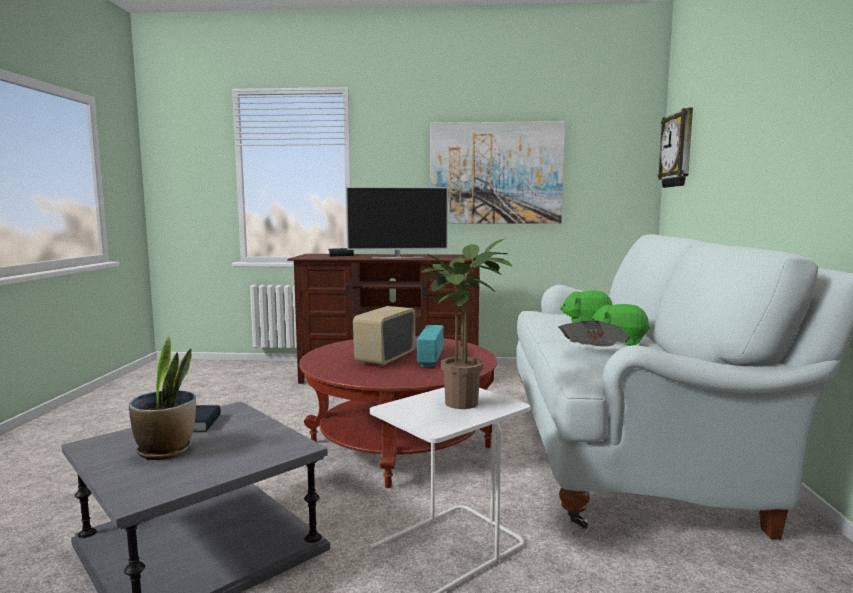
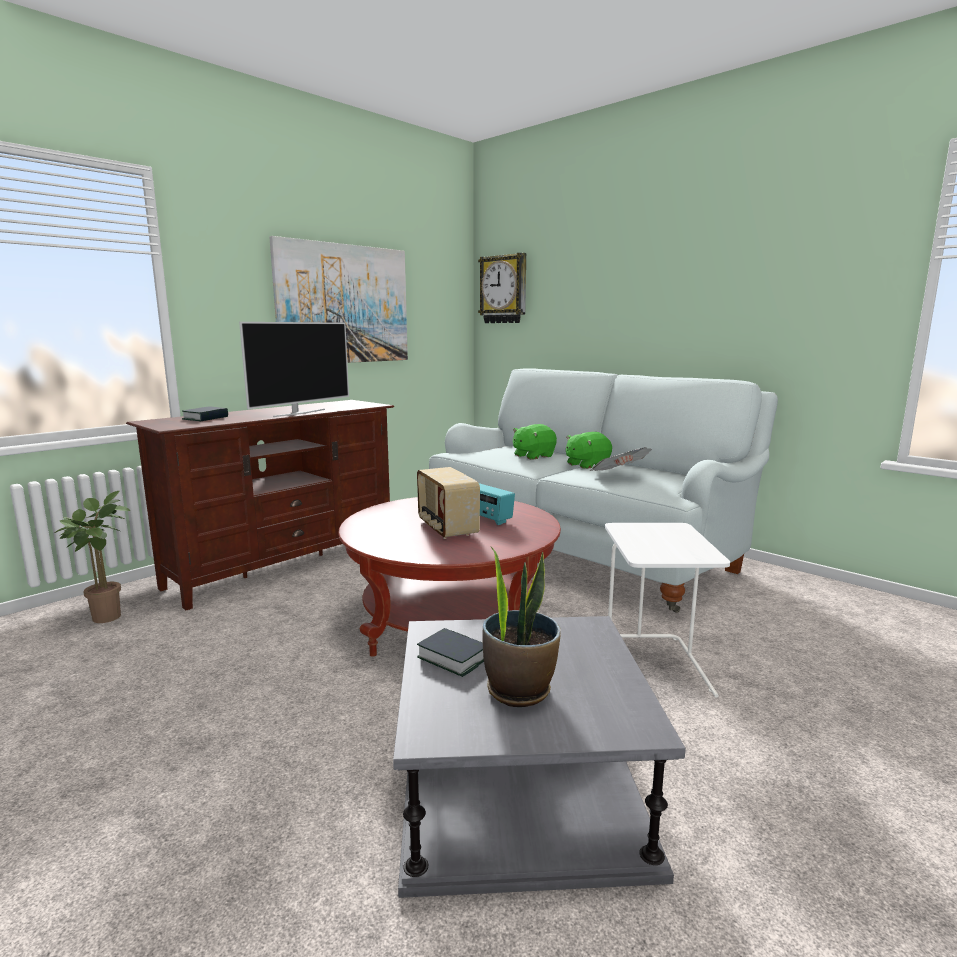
camera: 50 degrees left, 5 degrees up
(461, 401) = (654, 535): potted plant -> potted plant (105, 615)

